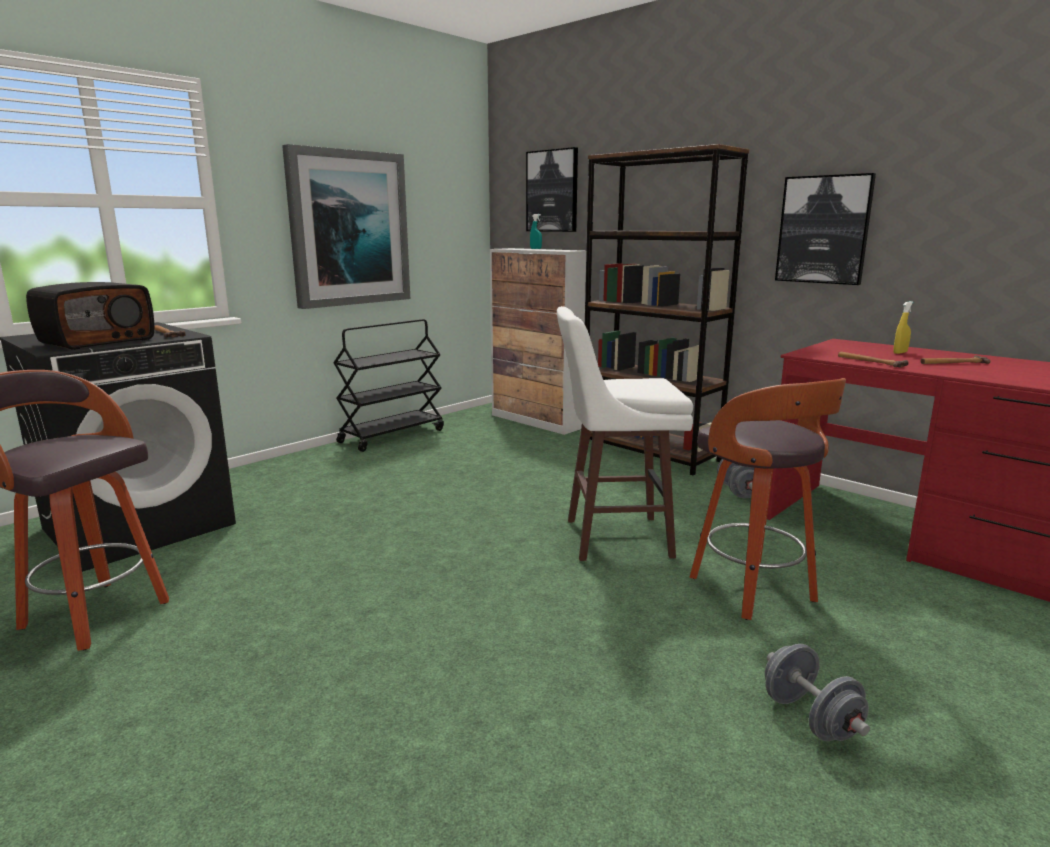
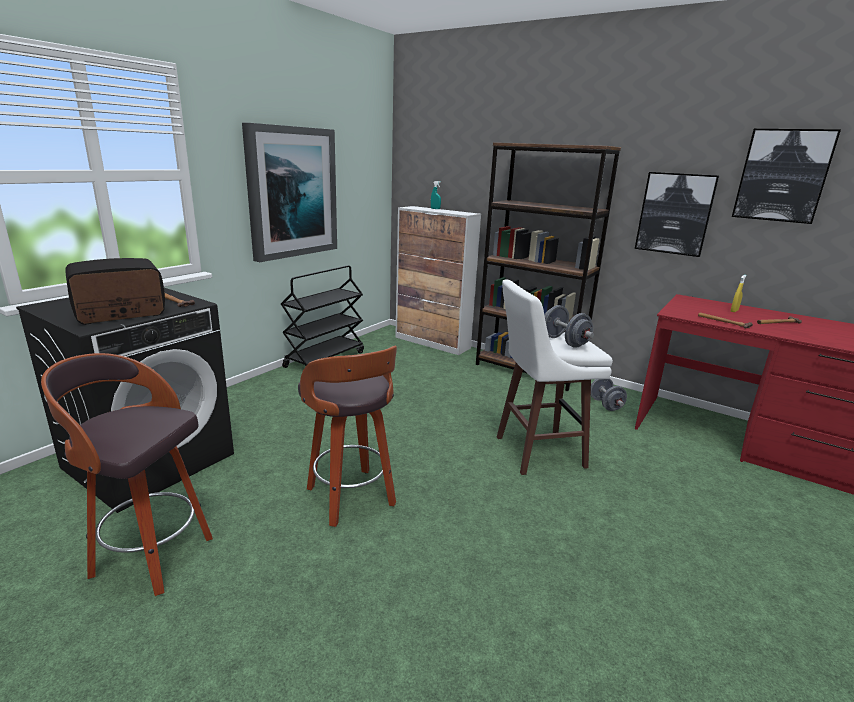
camera: 10 degrees left, 5 degrees up
(97, 341) = (119, 313): radio -> radio turned 150 degrees counterclockwise
(552, 191) = (450, 163): picture -> picture (782, 176)
(754, 591) = (653, 494): stool -> stool (352, 498)
(810, 718) = (736, 603): grey dumbbell -> grey dumbbell (564, 342)

